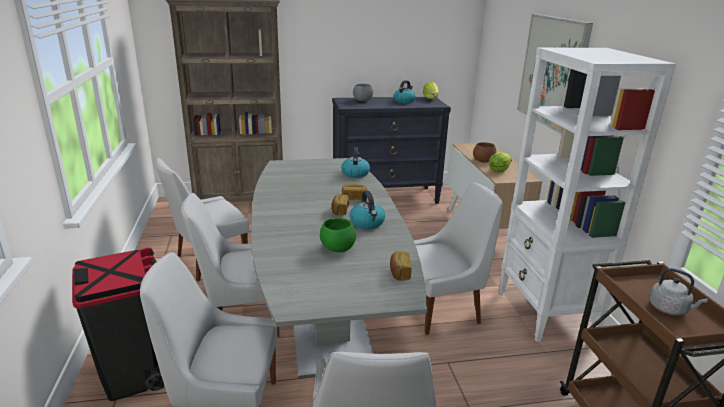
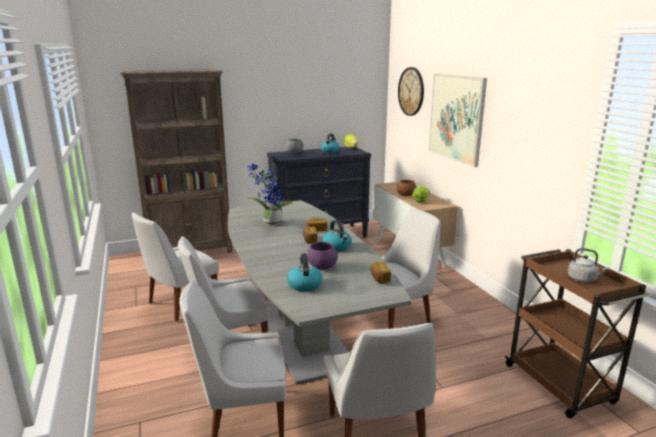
camera: 10 degrees left, 5 degrees down
(134, 373) = (148, 401): black trash can -> none
(305, 184) = (270, 223): none -> potted plant
(338, 248) = (322, 267): green bowl -> purple bowl
(355, 173) = (308, 212): kettle -> kettle (304, 285)
(506, 35) = (411, 91): none -> wall clock
(546, 313) = (478, 310): white bookcase -> none

